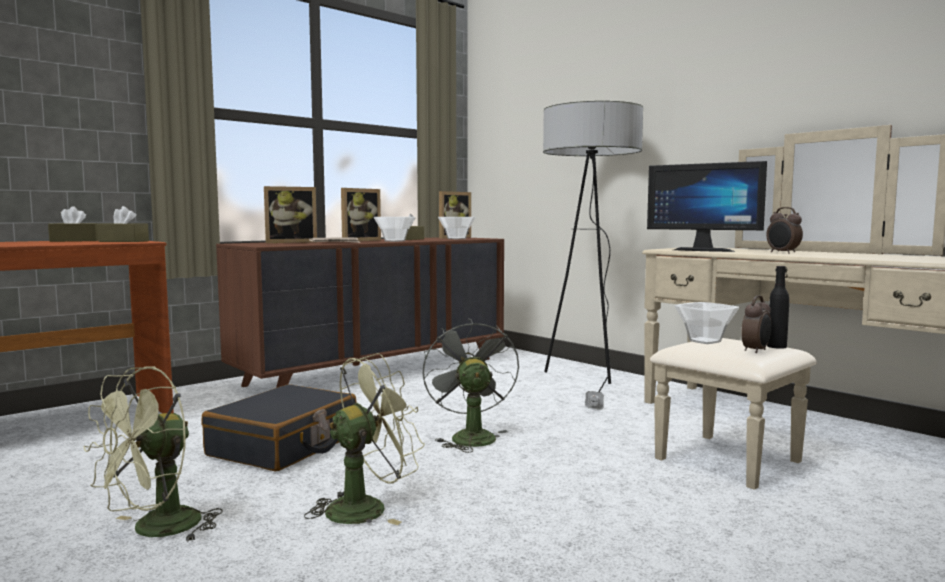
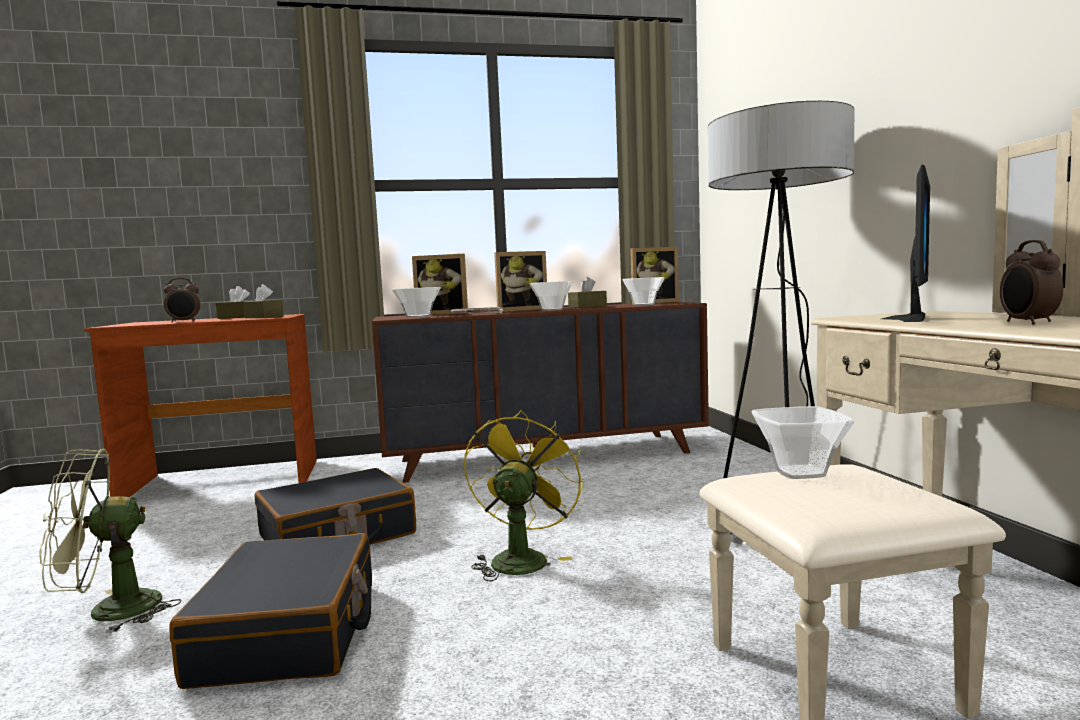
camera: 30 degrees right, 0 degrees up
(284, 244) = (418, 316): none -> bowl
(367, 507) = (290, 633): green fan -> black suitcase
(469, 436) = (521, 558): grey fan -> yellow fan
(704, 250) = (902, 318): monitor -> monitor turned 120 degrees counterclockwise
(756, 351) = (850, 503): alarm clock -> alarm clock (184, 322)
(776, 346) = (915, 498): black bottle -> none

